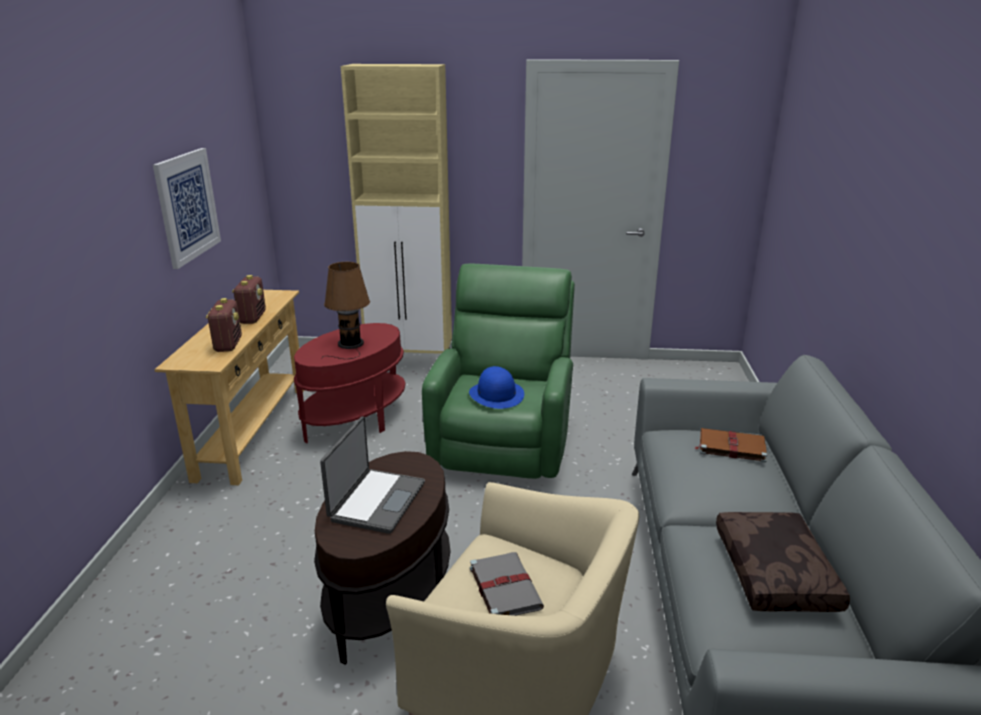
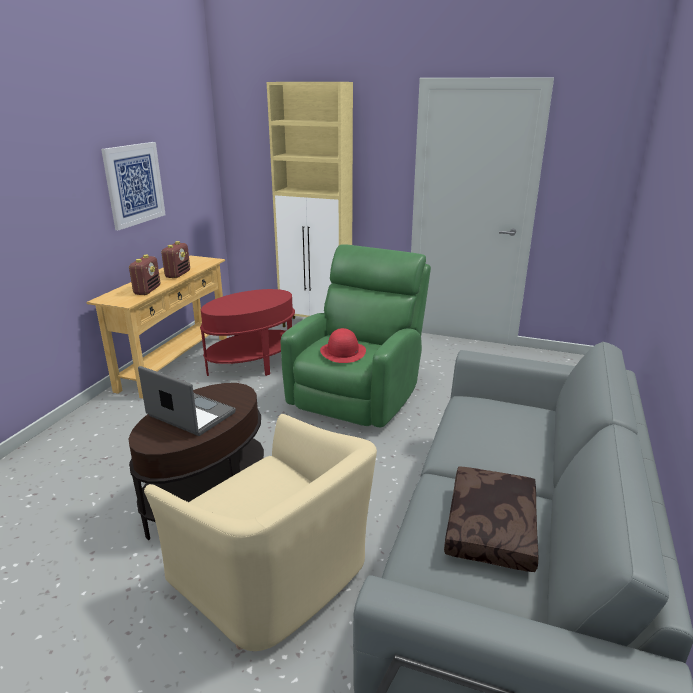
camera: 15 degrees right, 0 degrees up
(350, 345) = (247, 303): brown table lamp -> none
(376, 501) = (190, 415): laptop -> laptop turned 90 degrees counterclockwise
(496, 394) = (343, 352): blue hat -> red hat
(504, 587) = (259, 498): grey book -> none
(730, 447) = (515, 416): brown book -> none

